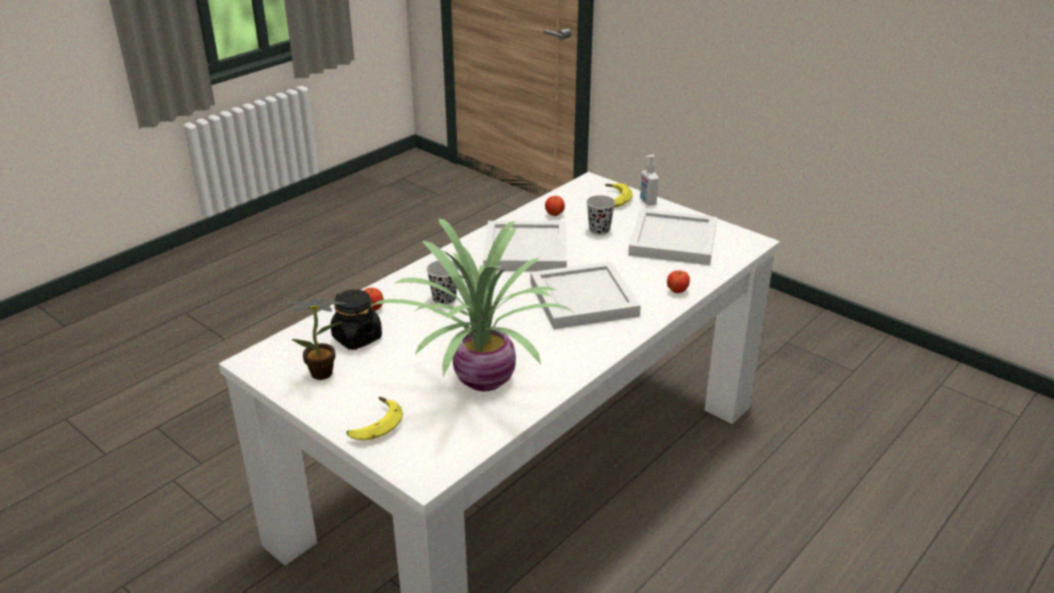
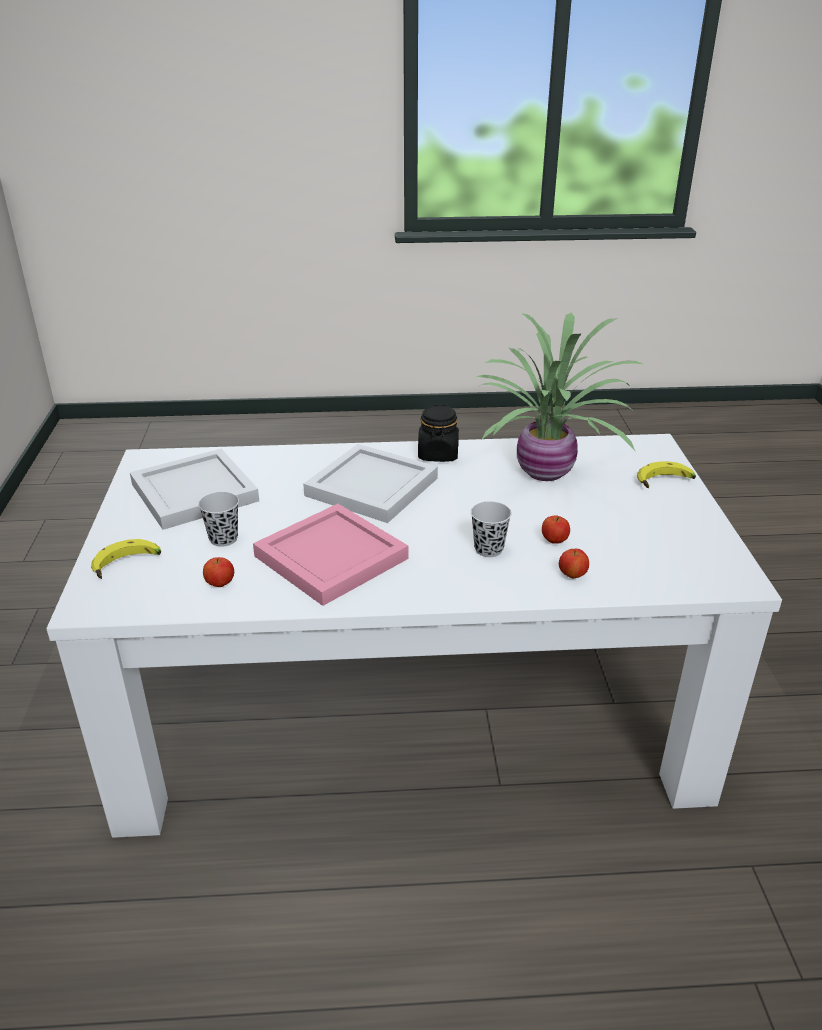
camera: 135 degrees left, 0 degrees up
(325, 373) = (675, 536): potted plant -> none
(357, 338) = (617, 554): black jar -> black jar (438, 454)
(524, 251) = (333, 557): white tray -> pink tray
(647, 202) = (109, 543): soap dispenser -> none
(677, 291) = (293, 456): apple -> apple (554, 541)

